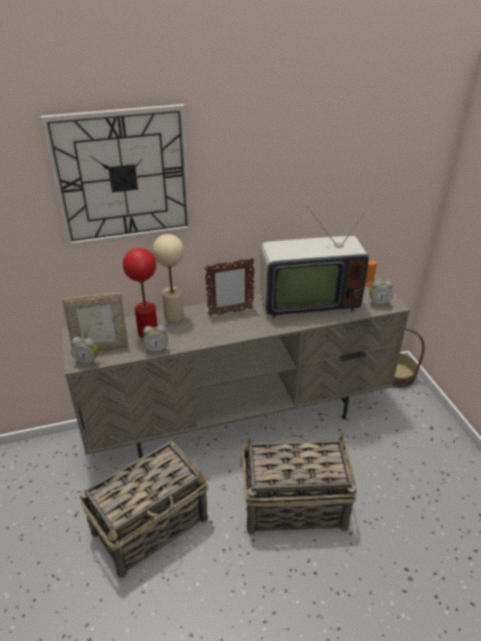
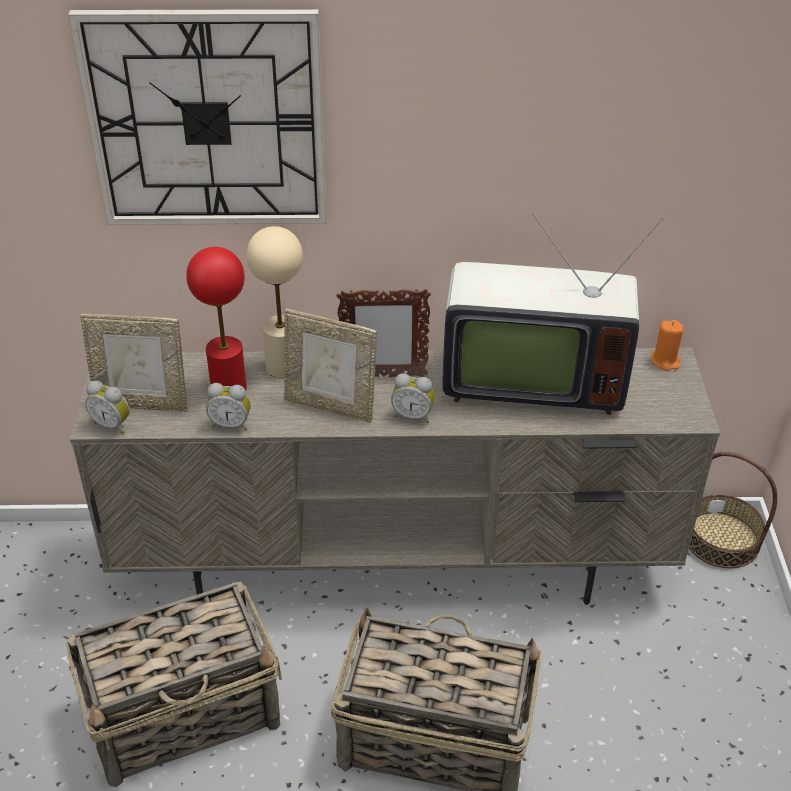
camera: 15 degrees right, 5 degrees up
(208, 331) = (330, 406): none -> picture frame
(378, 303) = (664, 409): alarm clock -> alarm clock (413, 415)

